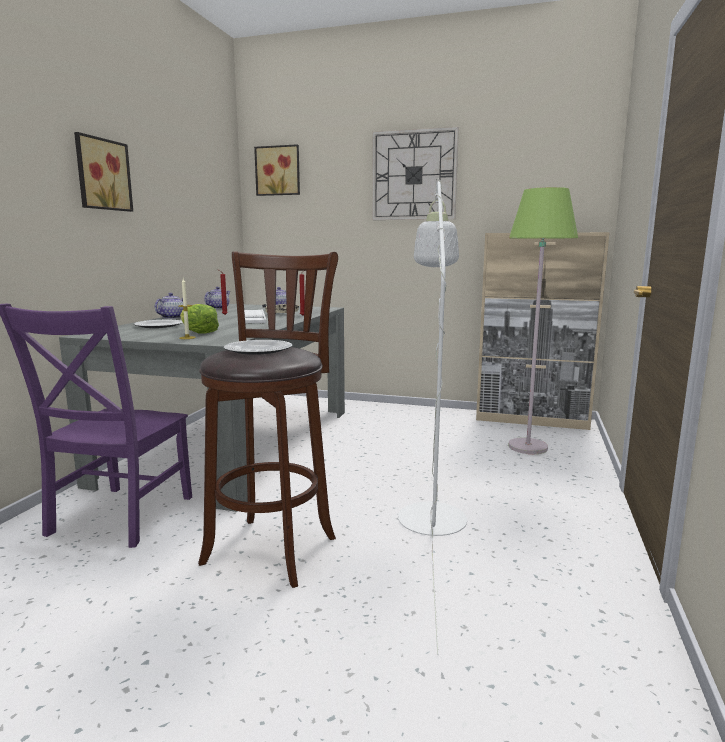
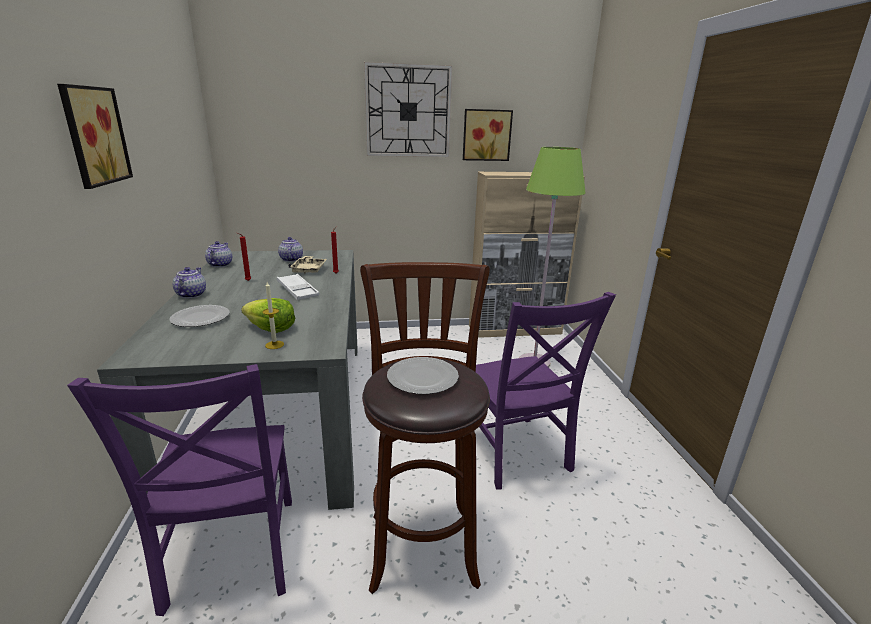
camera: 25 degrees left, 10 degrees up
(278, 171) = (254, 96): picture -> picture (486, 135)
(431, 509) = (516, 454): white floor lamp -> purple chair

